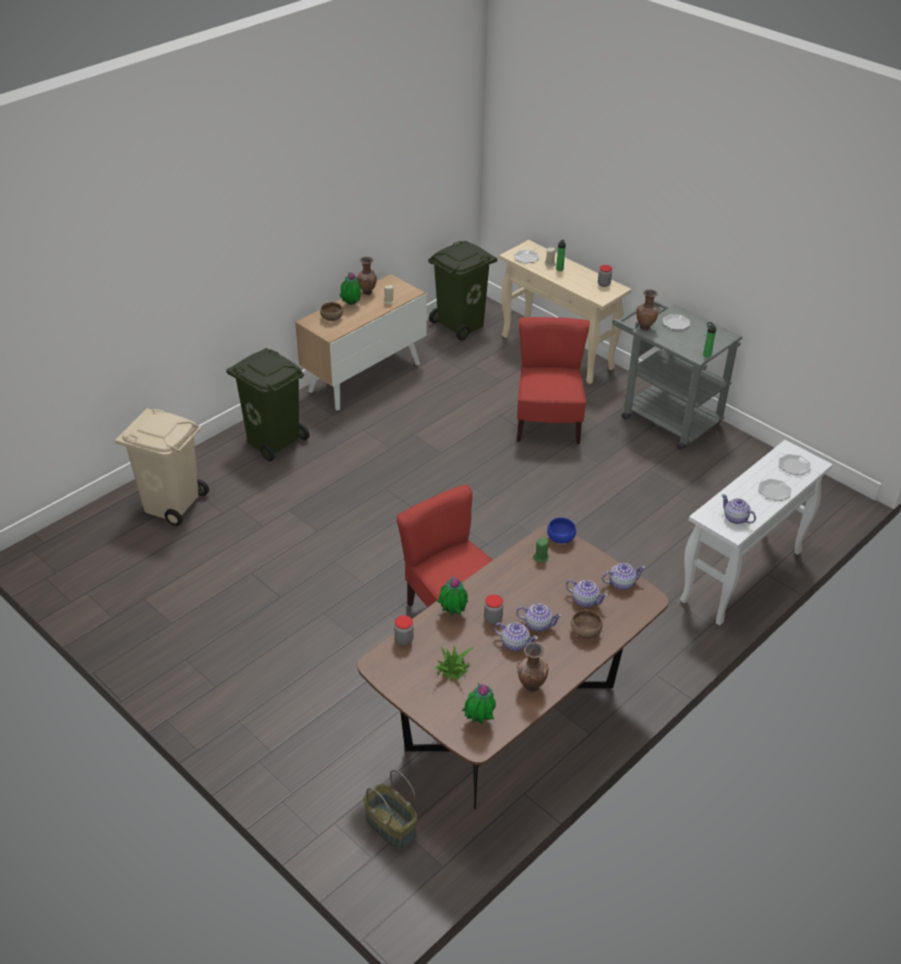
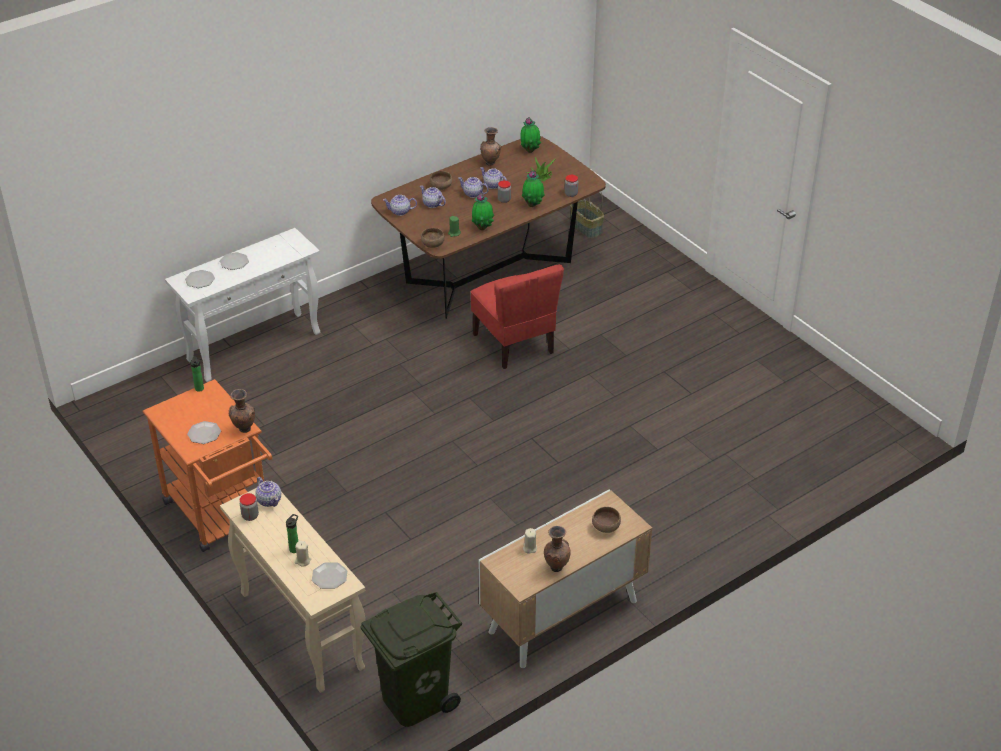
camera: 170 degrees left, 0 degrees up
(172, 503) = (778, 468): beige trash can -> none
(274, 440) = (676, 533): green trash can -> none
(351, 305) = (580, 546): potted plant -> potted plant (482, 228)
(547, 424) = (359, 521): red chair -> none
(561, 538) = (432, 244): blue bowl -> brown bowl
(663, 416) = (222, 517): grey cart -> orange cart
(735, 518) = (282, 245): teapot -> teapot (269, 500)

